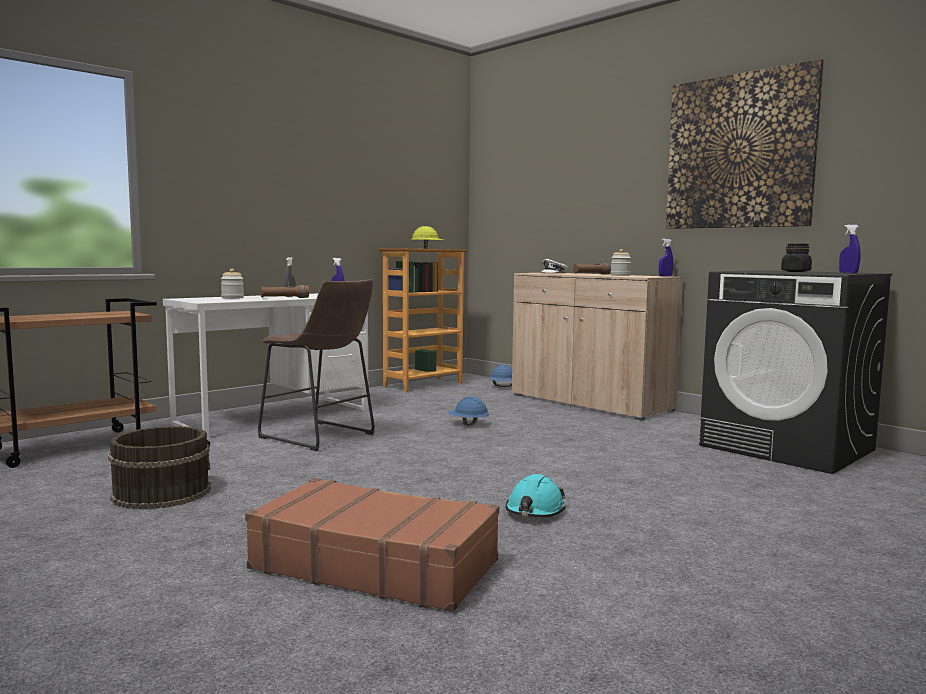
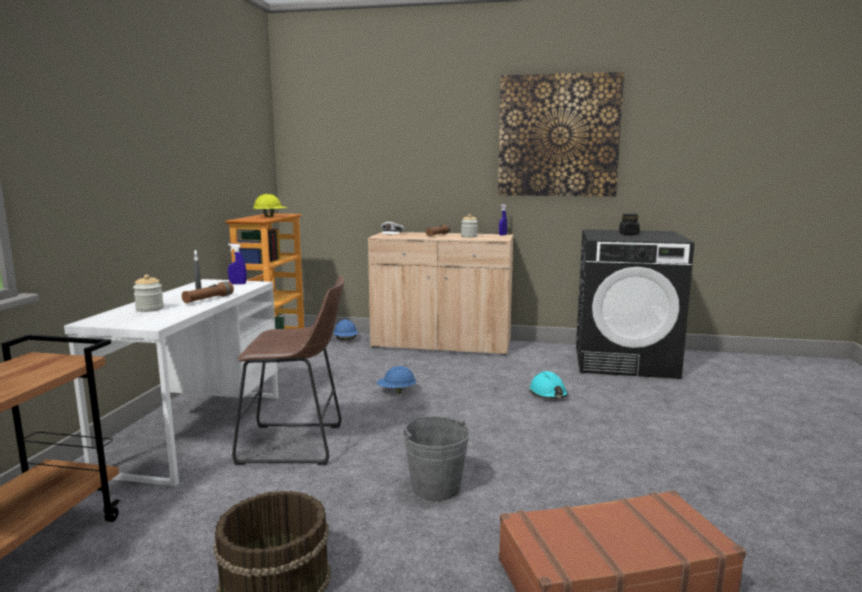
camera: 35 degrees left, 5 degrees up
(364, 481) = (436, 488): none -> grey bucket
(535, 511) = (604, 473): turquoise hard hat -> turquoise hard hat (548, 394)
(848, 273) = (666, 235): blue spray bottle -> none

